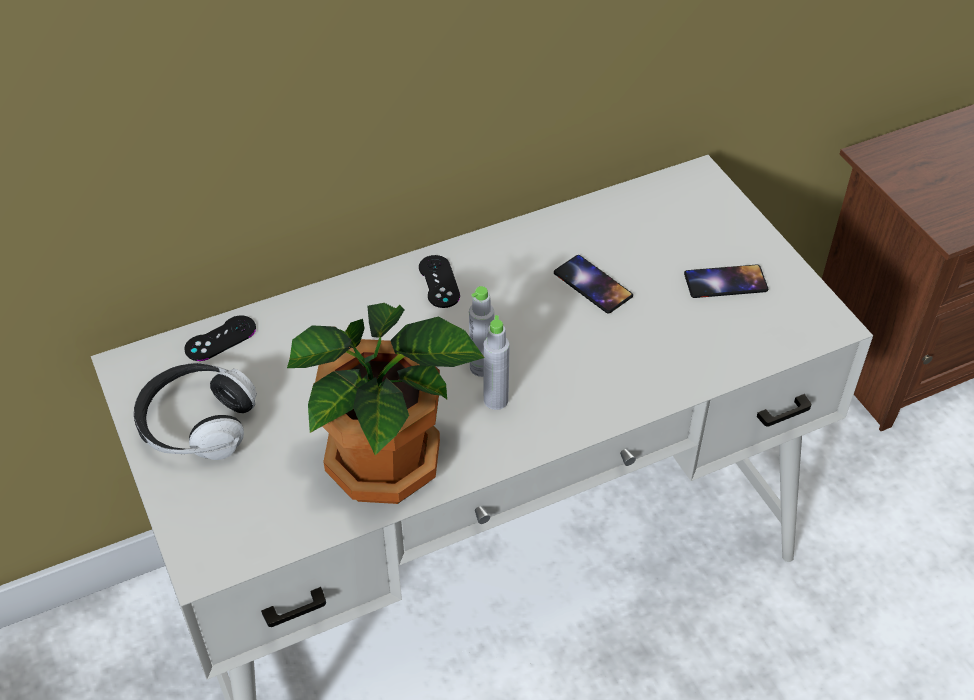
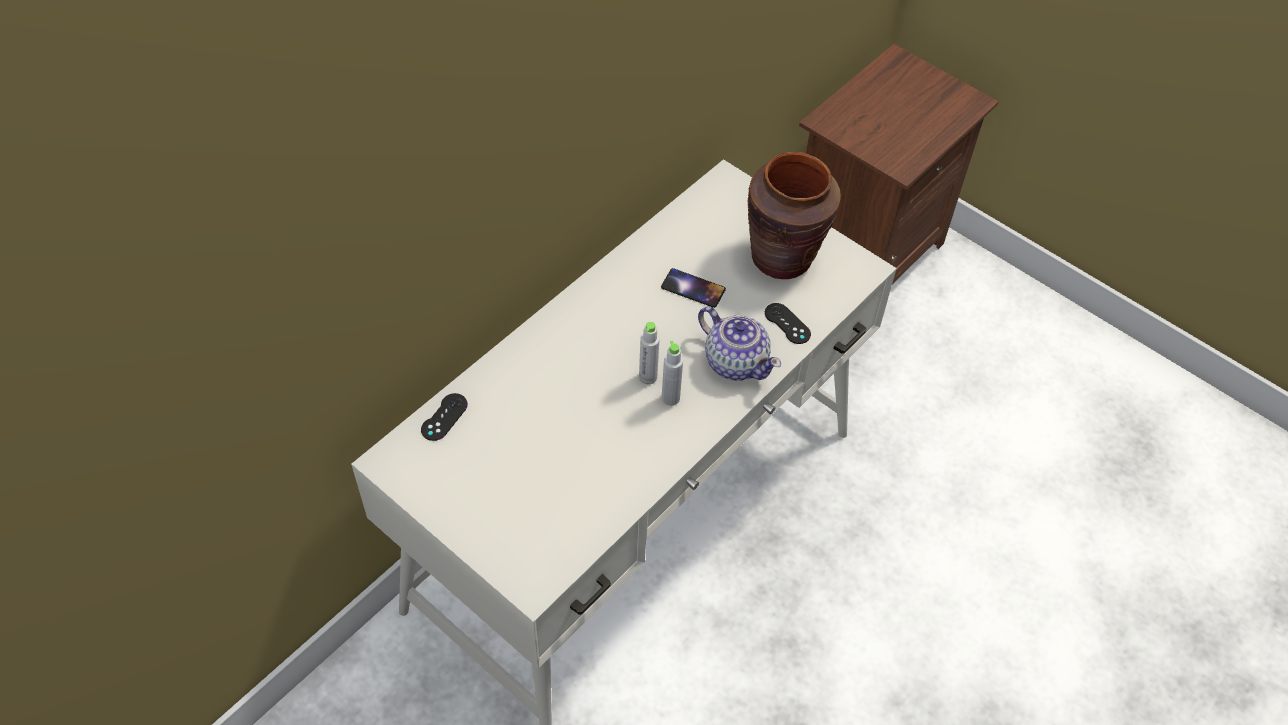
camera: 25 degrees left, 5 degrees up
(197, 424) = (466, 488): headphones -> none
(388, 465) = (621, 471): potted plant -> none
(439, 282) = (582, 320): black game controller -> black game controller (787, 323)
(601, 383) = (735, 361): none -> teapot
(725, 282) = (782, 258): phone -> brown vase

